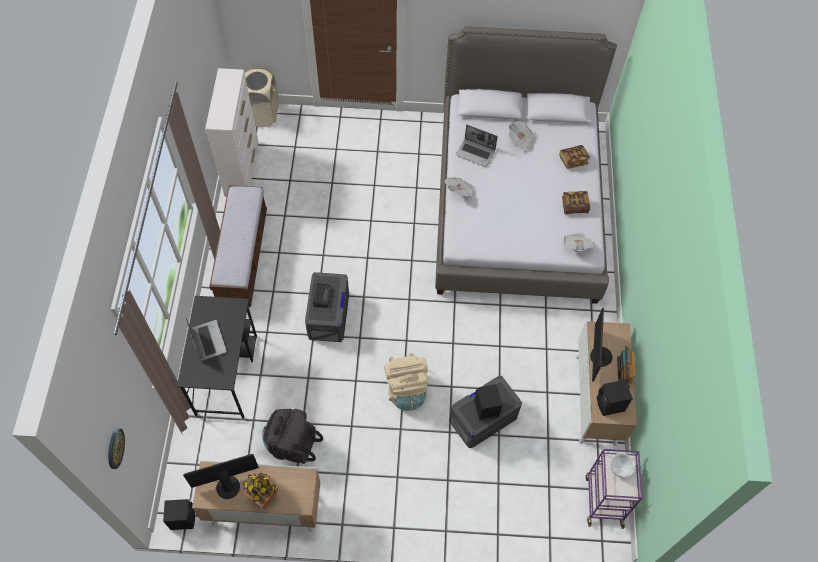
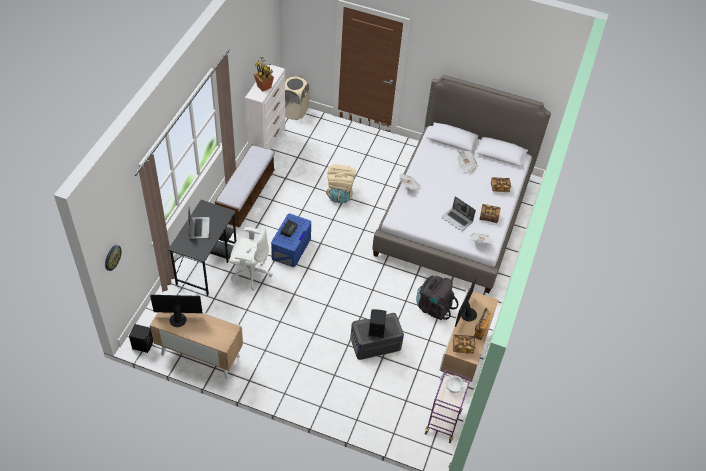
camera: 15 degrees right, 10 degrees down
(264, 497) = (199, 332): potted plant -> potted plant (264, 87)
(288, 368) = (250, 273): none -> white office chair
(291, 444) = (234, 321): black backpack -> black backpack (433, 307)
(328, 315) = (291, 248): grey storage box -> blue storage box
(406, 389) = (327, 309): beige backpack -> beige backpack (340, 193)
(476, 153) = (430, 165): laptop -> laptop (457, 220)
(610, 405) = (463, 346): black speaker -> book

